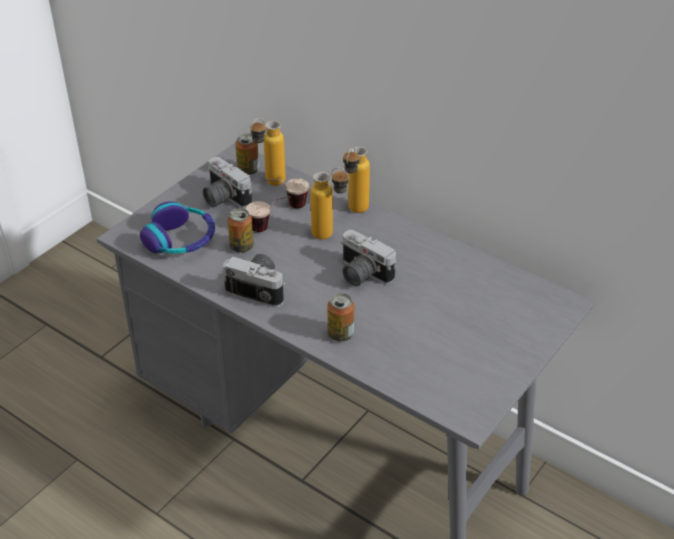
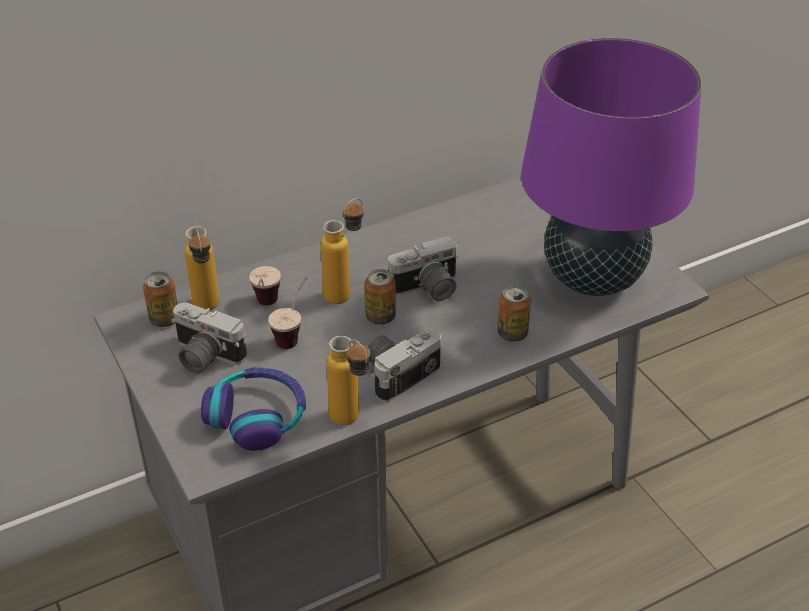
camera: 65 degrees left, 0 degrees up
(222, 198) = (203, 357): camera -> camera turned 45 degrees clockwise
(241, 247) = (312, 367): can -> can (380, 317)
(354, 212) = (318, 261): bottle -> bottle (352, 423)
(444, 363) = (592, 278): none -> purple table lamp

